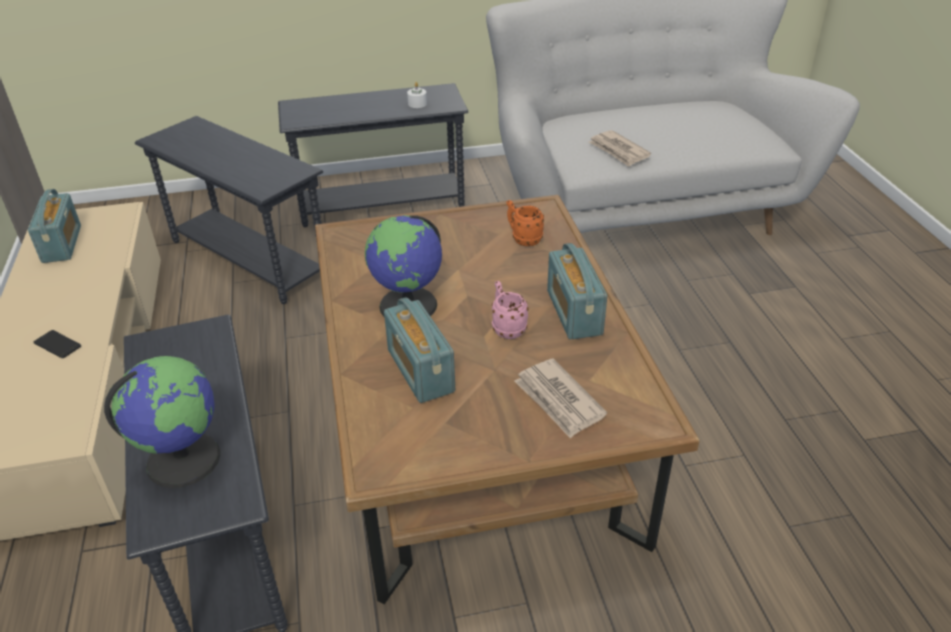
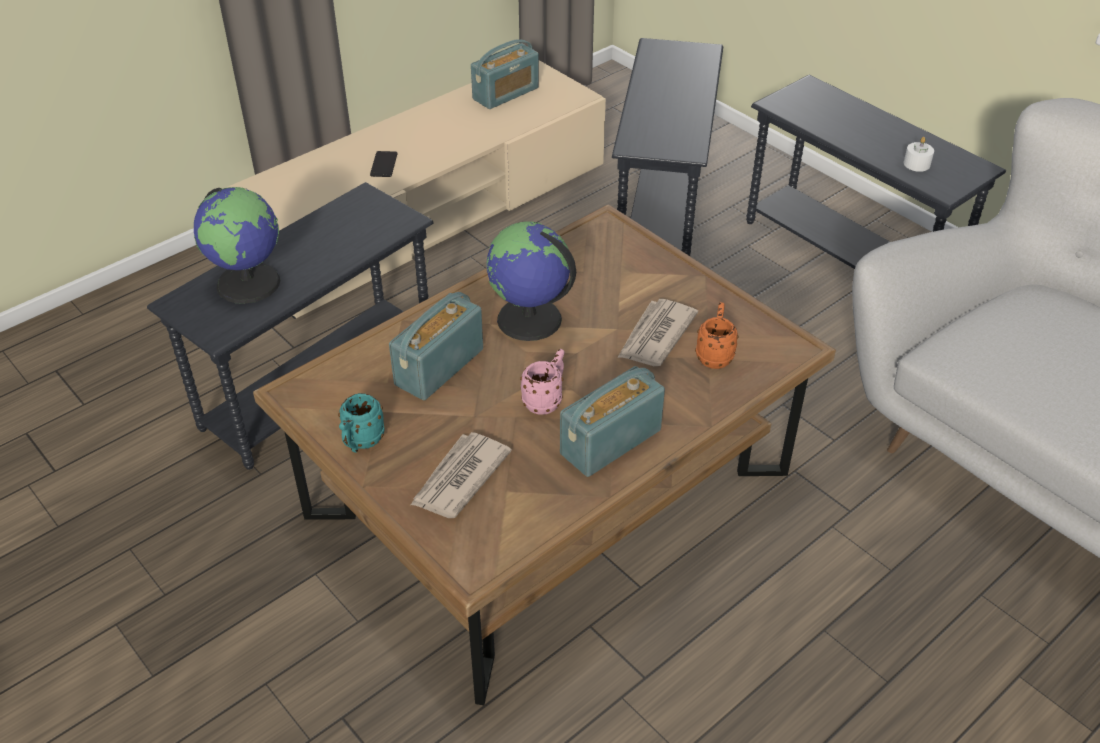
camera: 60 degrees right, 5 degrees up
(475, 446) = (361, 442): none -> turquoise mug
(618, 151) = (1026, 373): newspaper -> newspaper (655, 336)

